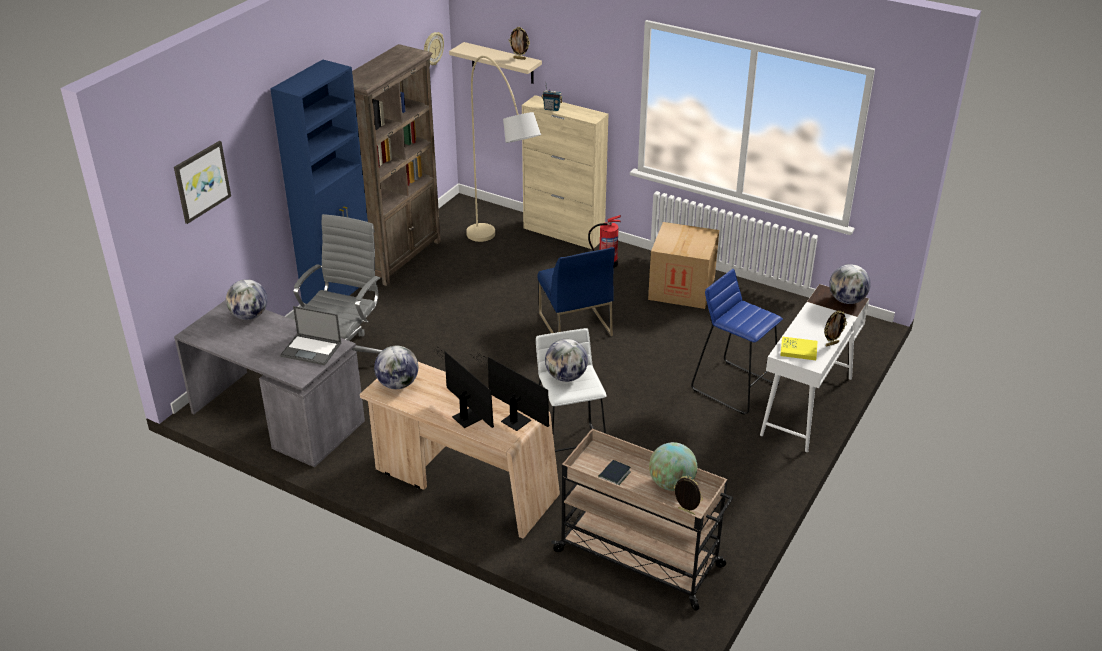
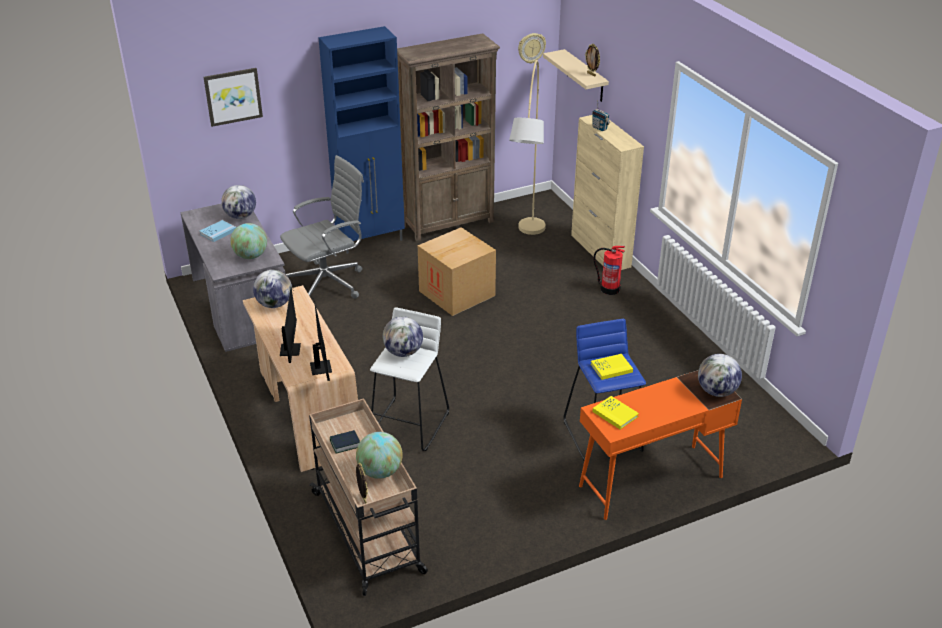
camera: 35 degrees right, 0 degrees up
(245, 340) = (218, 232): none -> blue book
(312, 349) = (251, 256): laptop -> globe
(574, 324) = (525, 327): blue chair -> none
(681, 288) = (651, 334): cardboard box -> cardboard box (457, 293)
(747, 316) = (611, 368): none -> yellow book
(807, 406) = (650, 481): white desk -> orange desk
(831, 344) = (653, 422): picture frame -> none

